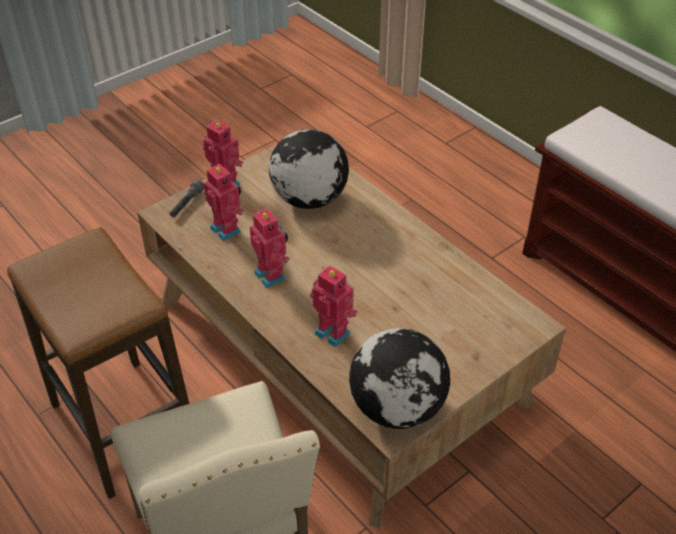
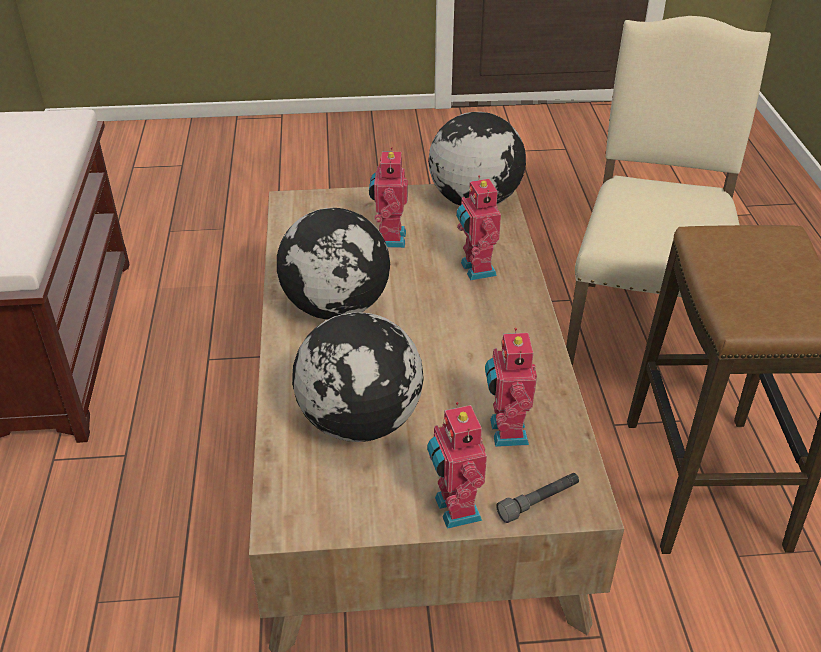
camera: 145 degrees left, 5 degrees down
(271, 275) = (493, 348): toy robot -> toy robot (389, 238)
(395, 255) = (337, 307): none -> globe

